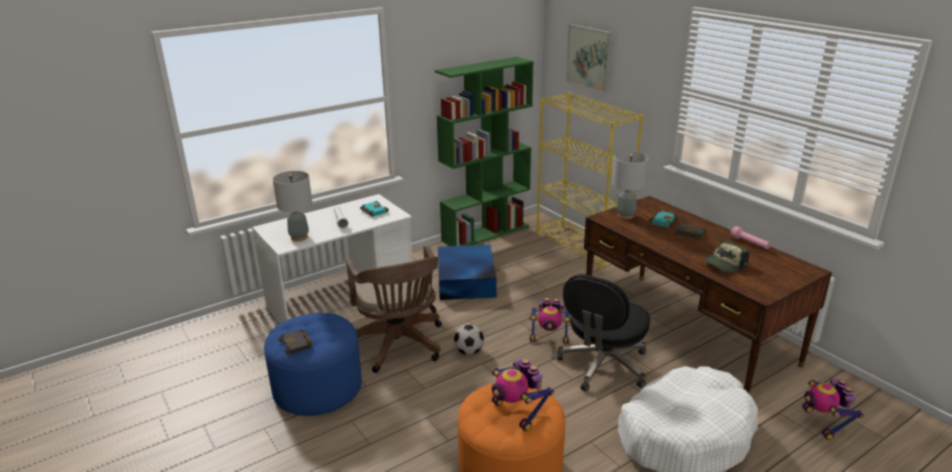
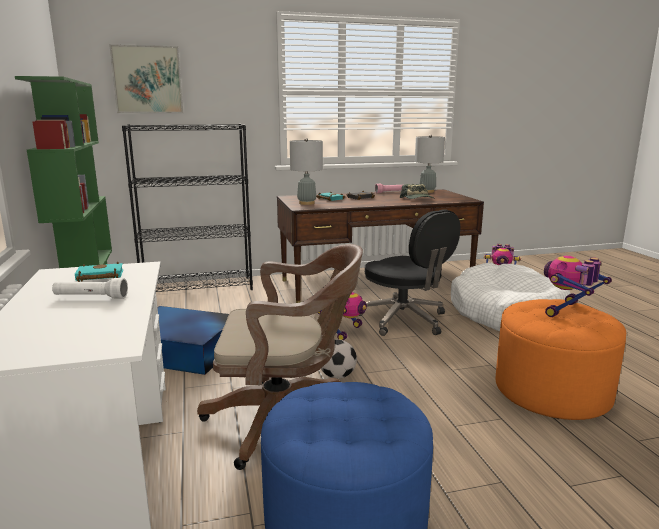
camera: 70 degrees left, 10 degrees down
(297, 344) = (379, 430): black book -> none
(299, 237) = (98, 331): grey table lamp -> grey table lamp (427, 191)
(517, 413) = (569, 312): toy robot -> toy robot turned 150 degrees clockwise
(581, 247) = (198, 287): yellow bookcase -> black bookcase

